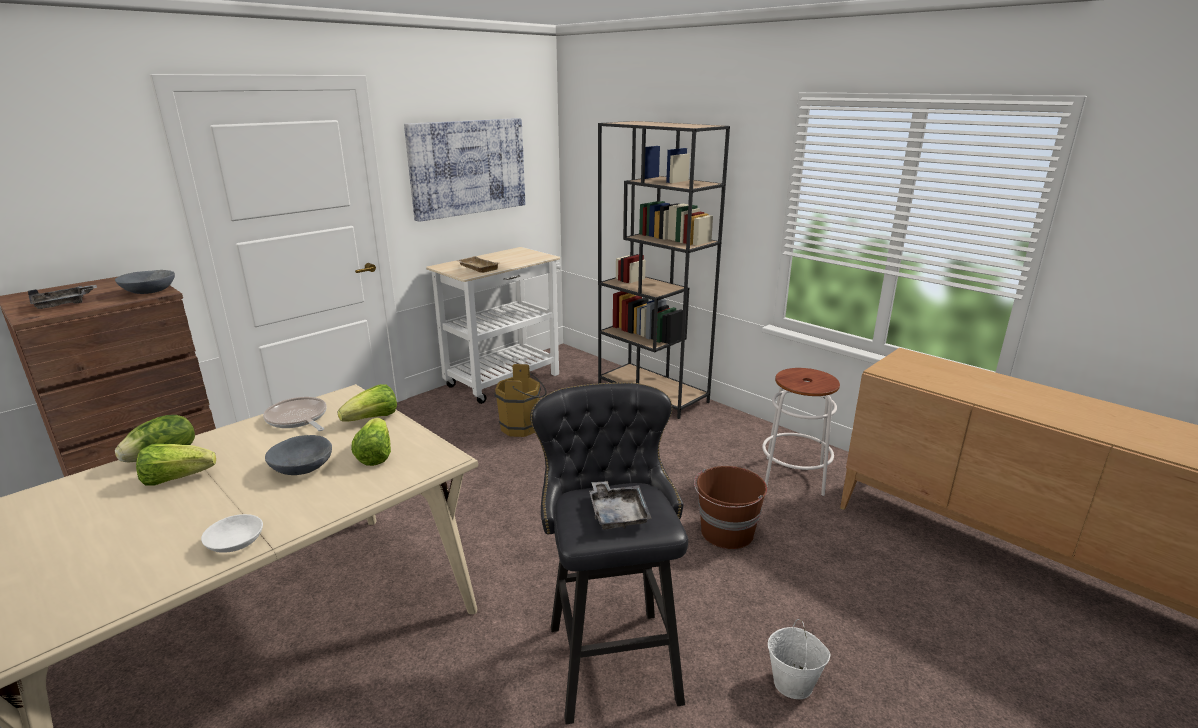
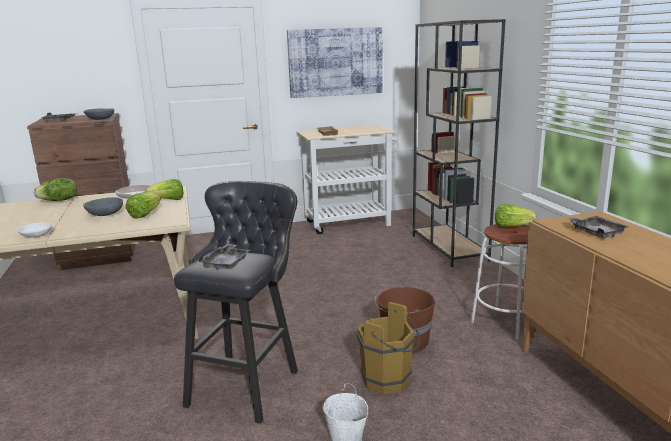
camera: 30 degrees right, 5 degrees down
(177, 478) = (51, 209): lettuce -> lettuce (511, 226)
(523, 428) = (330, 252): brown bucket -> brown bucket (389, 381)
(936, 377) = (596, 232): none -> grey tray

